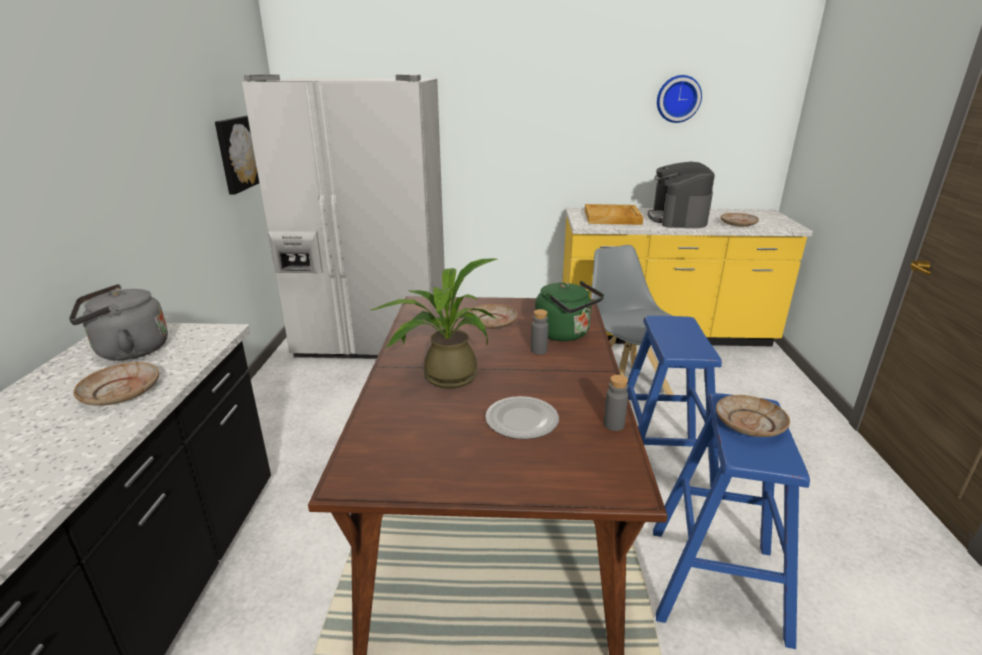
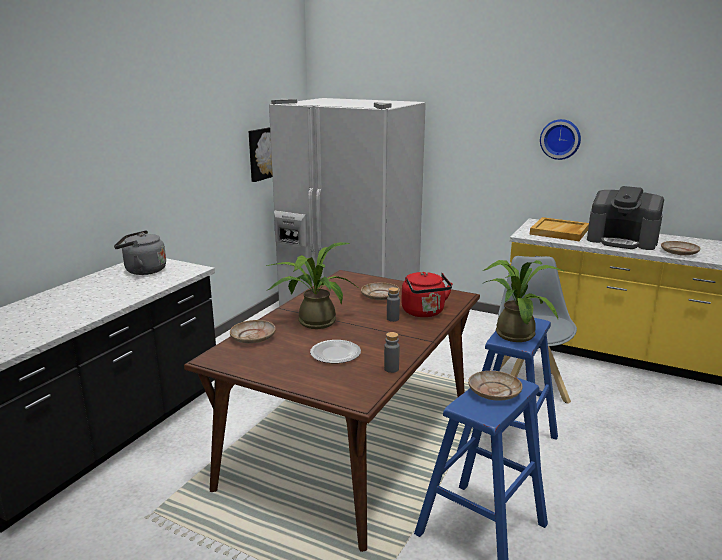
camera: 25 degrees right, 5 degrees down
(121, 392) = (126, 290): beige plate -> beige plate (253, 337)
(565, 334) = (424, 312): green kettle -> red kettle
(678, 99) = (641, 128): wall clock -> wall clock (560, 139)
(678, 219) = (622, 241): coffee machine -> coffee machine turned 90 degrees counterclockwise
(678, 339) = (514, 332): none -> potted plant

